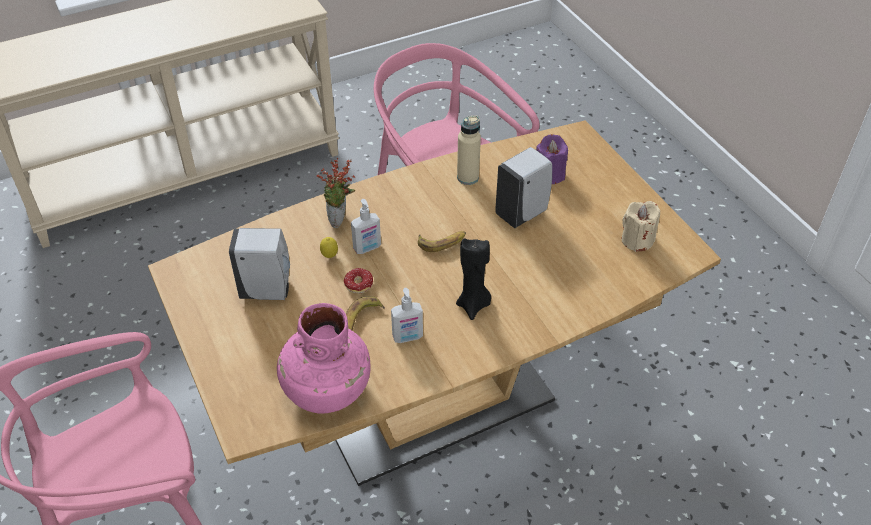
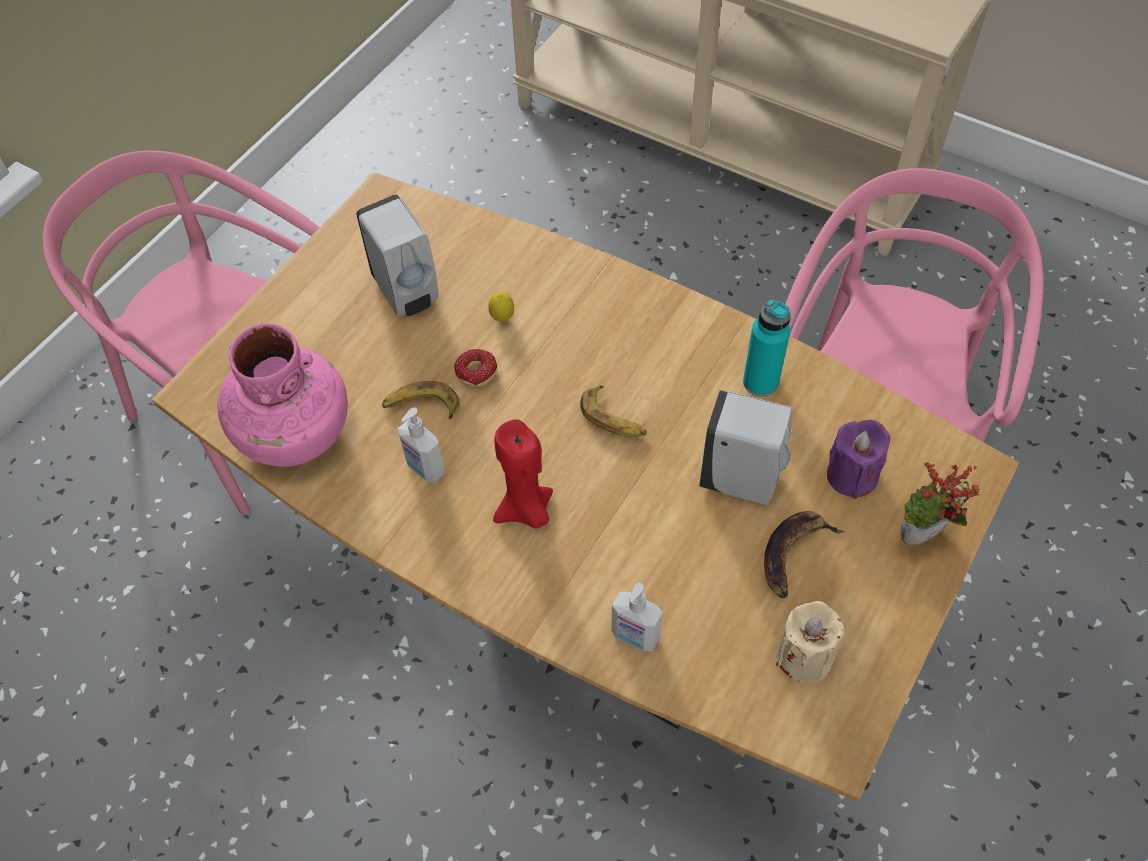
camera: 60 degrees right, 10 degrees up
(340, 221) = (569, 295): potted plant -> potted plant (921, 539)
(367, 248) = (544, 347): soap dispenser -> soap dispenser (634, 637)
(468, 177) = (760, 382): beige bottle -> turquoise bottle
(473, 305) = (526, 511): black candle -> red candle
(578, 216) = (794, 553): none -> banana

